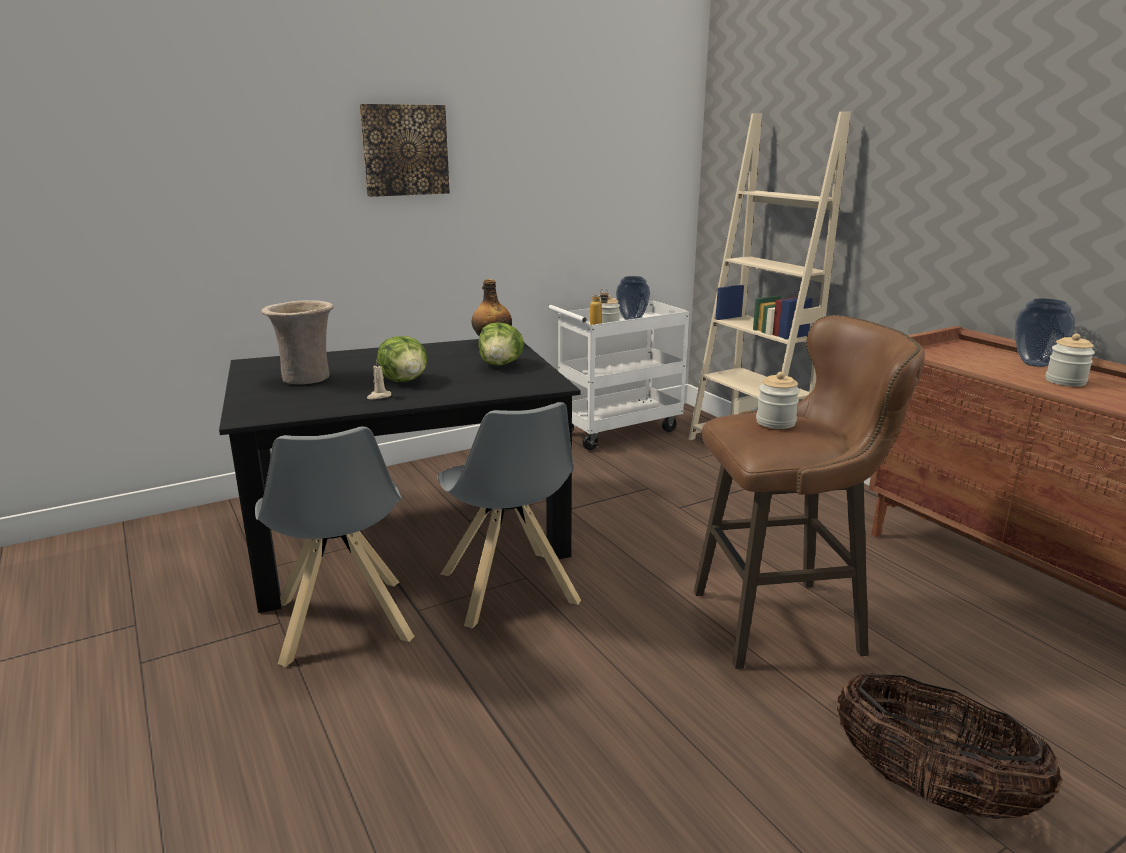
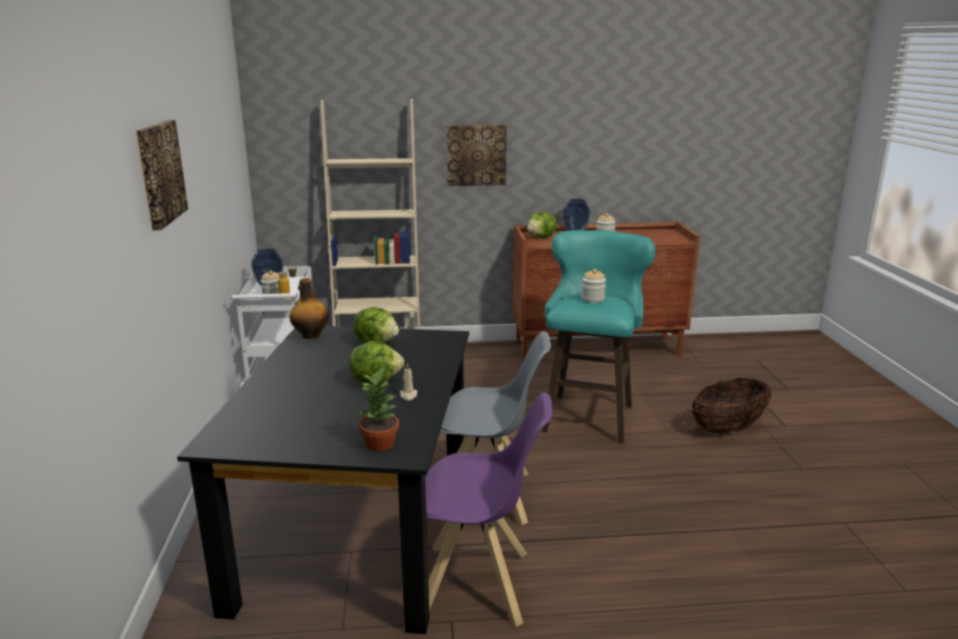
camera: 65 degrees left, 0 degrees up
(268, 406) = (380, 444): none -> potted plant
(305, 378) = (311, 421): beige vase -> none
(343, 623) = (478, 584): grey chair -> purple chair
(783, 621) = (589, 416): brown stool -> turquoise stool
(924, 203) = (476, 155): none -> picture
(962, 351) = (541, 238): none -> lettuce

